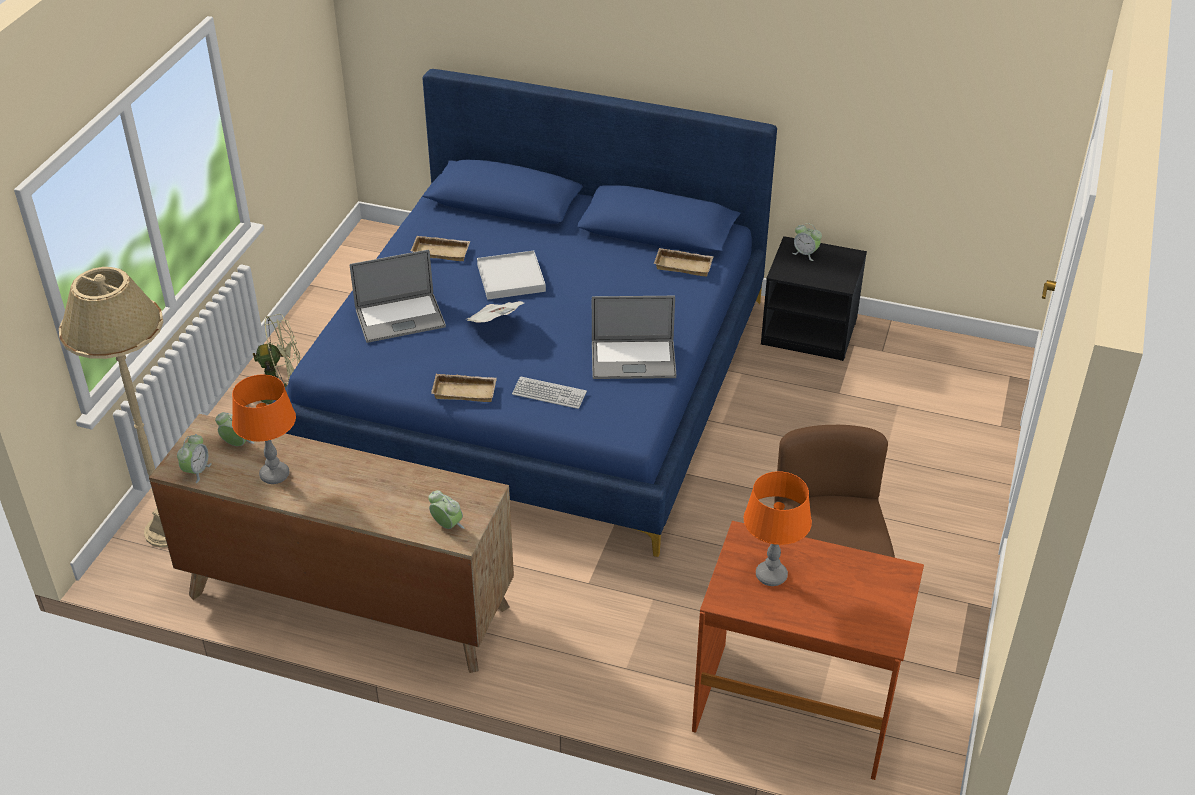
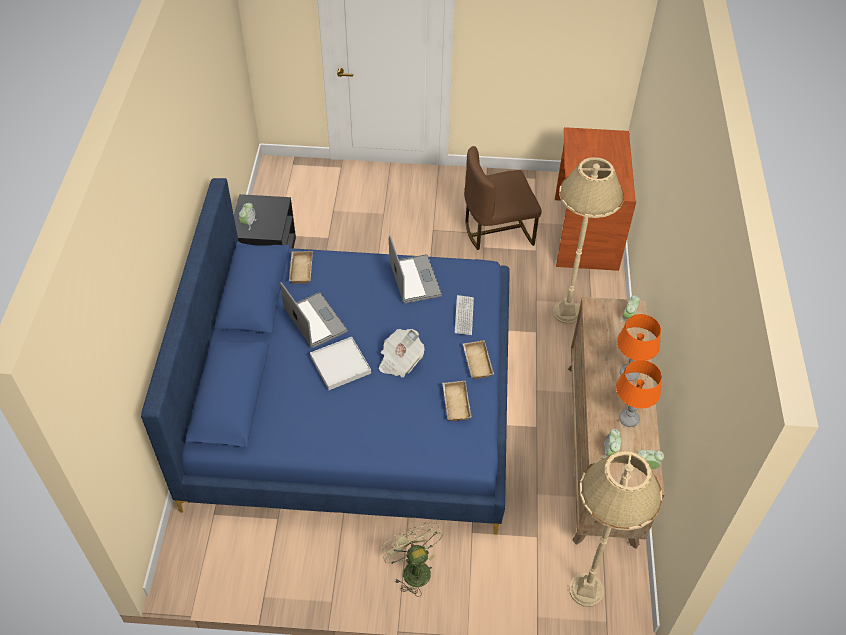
camera: 105 degrees left, 10 degrees up
(400, 318) = (411, 420): laptop -> laptop (315, 320)
(442, 251) = (313, 420): beige tray -> beige tray (455, 403)
(616, 631) = (566, 312): none -> beige floor lamp
(771, 576) = (599, 178): orange table lamp -> orange table lamp (629, 374)

